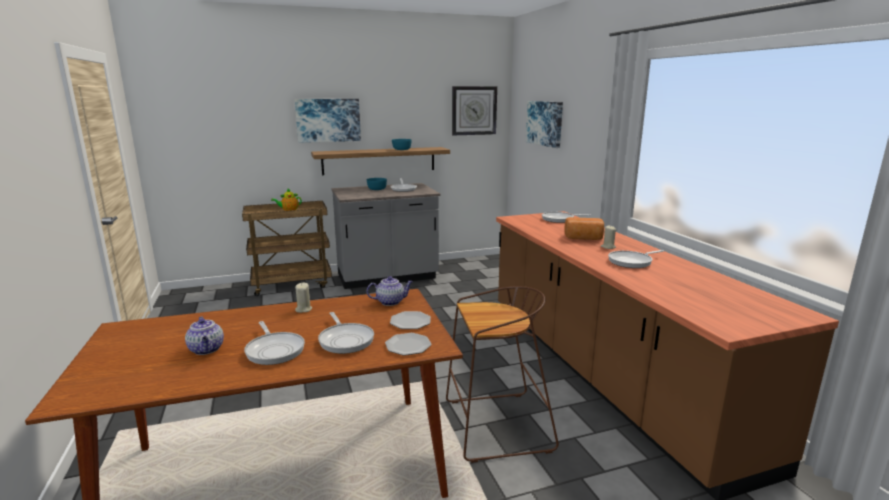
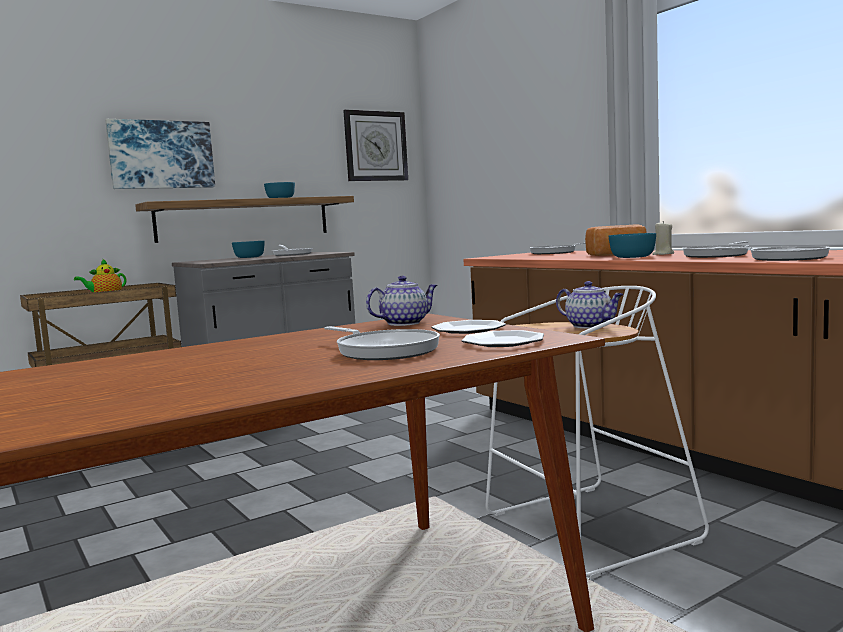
camera: 15 degrees left, 10 degrees down
(207, 350) = (118, 386): teapot -> teapot (590, 326)
(274, 350) = (263, 371): frying pan -> frying pan (783, 258)
(303, 309) = (259, 342): beige candle -> none
(495, 426) = (589, 529): brown stool -> white stool
(545, 123) = (488, 147): picture -> none
(582, 248) = (631, 257): none -> turquoise bowl

